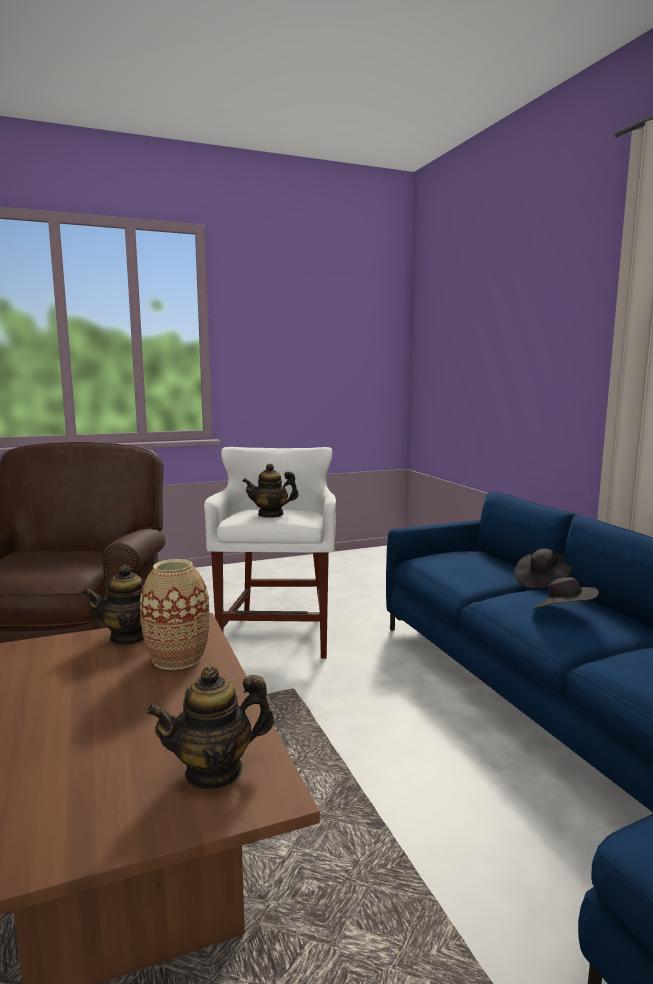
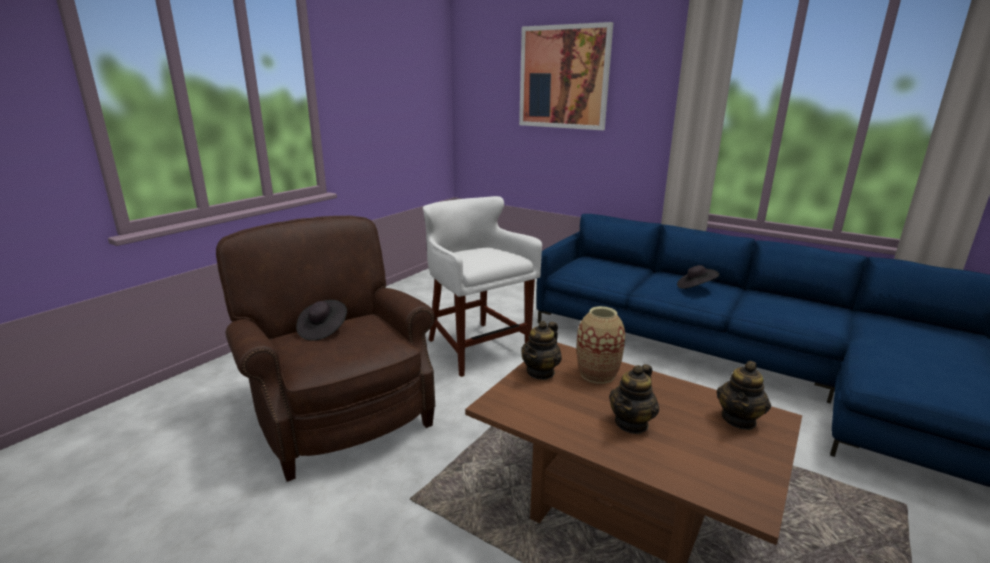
camera: 35 degrees left, 10 degrees up
(271, 514) = (488, 257): teapot -> teapot (632, 423)
(503, 311) = (563, 77): none -> picture
(542, 582) = (653, 270): black hat -> black hat (323, 330)

